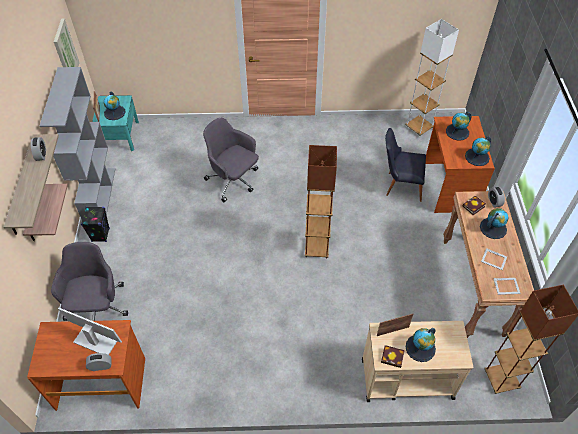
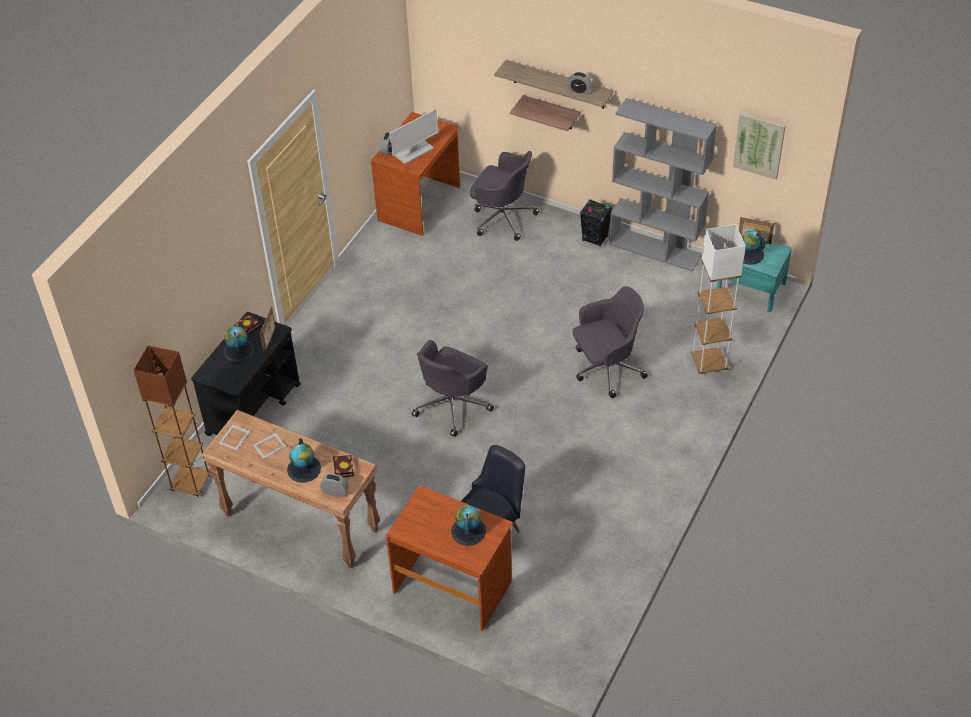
camera: 120 degrees right, 5 degrees down
(316, 249) = (452, 405): brown floor lamp -> grey office chair
(406, 378) = (254, 409): beige cart -> black cart
(419, 127) = (581, 614): white floor lamp -> white floor lamp (708, 363)
(477, 157) = (414, 526): globe -> none

